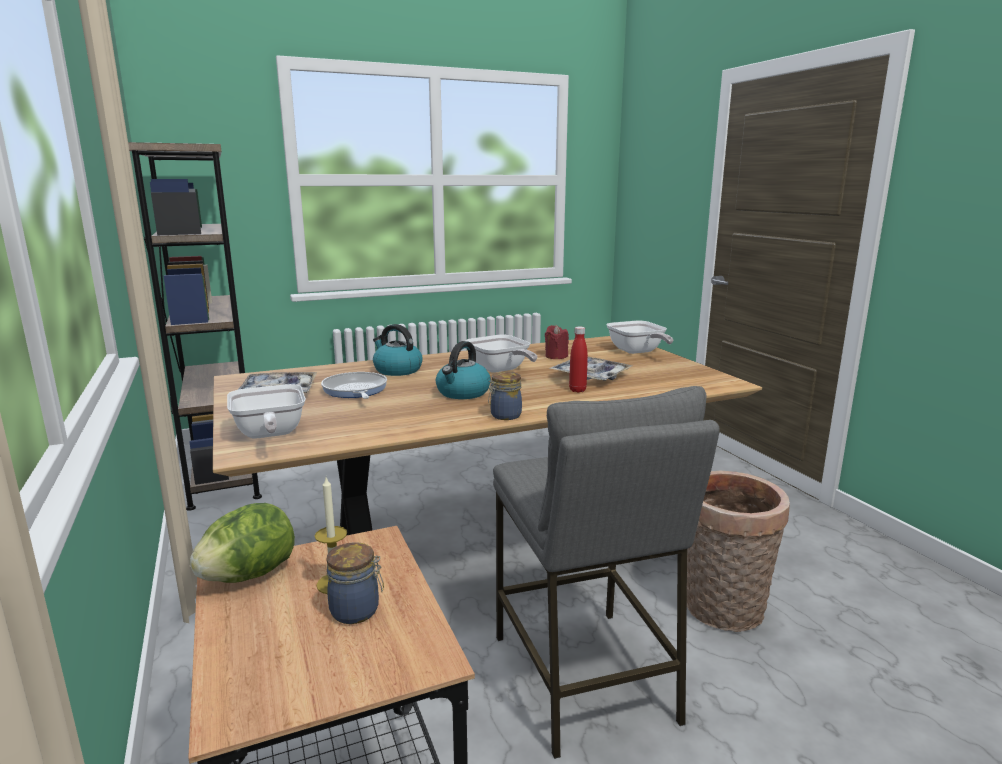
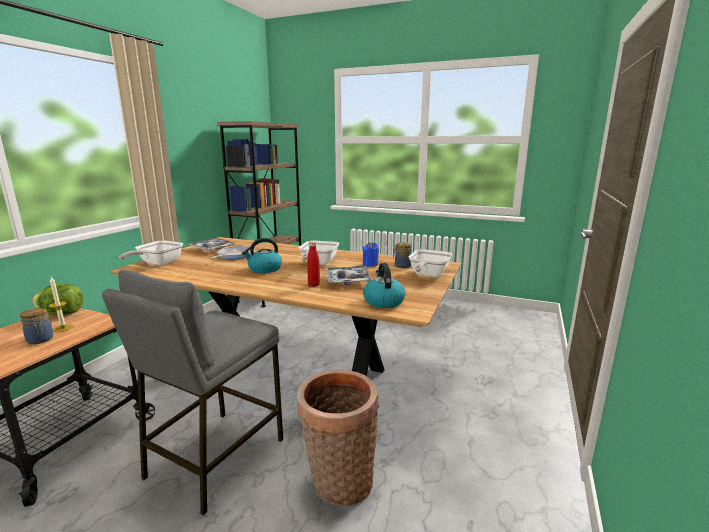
camera: 45 degrees right, 0 degrees up
(397, 370) = (278, 251): kettle -> kettle (383, 301)
(504, 416) = (241, 285): jar -> jar (402, 266)
(556, 356) = (370, 264): red candle -> blue candle

